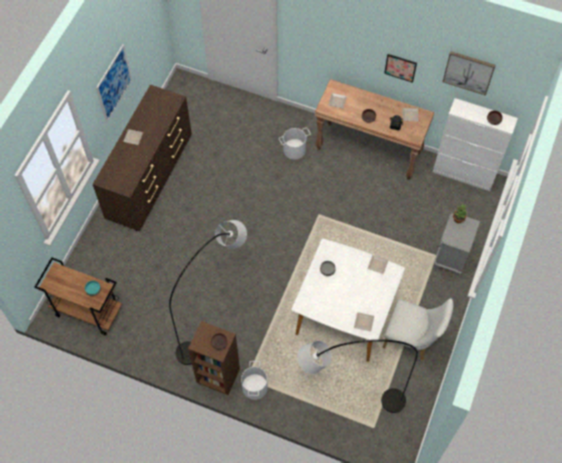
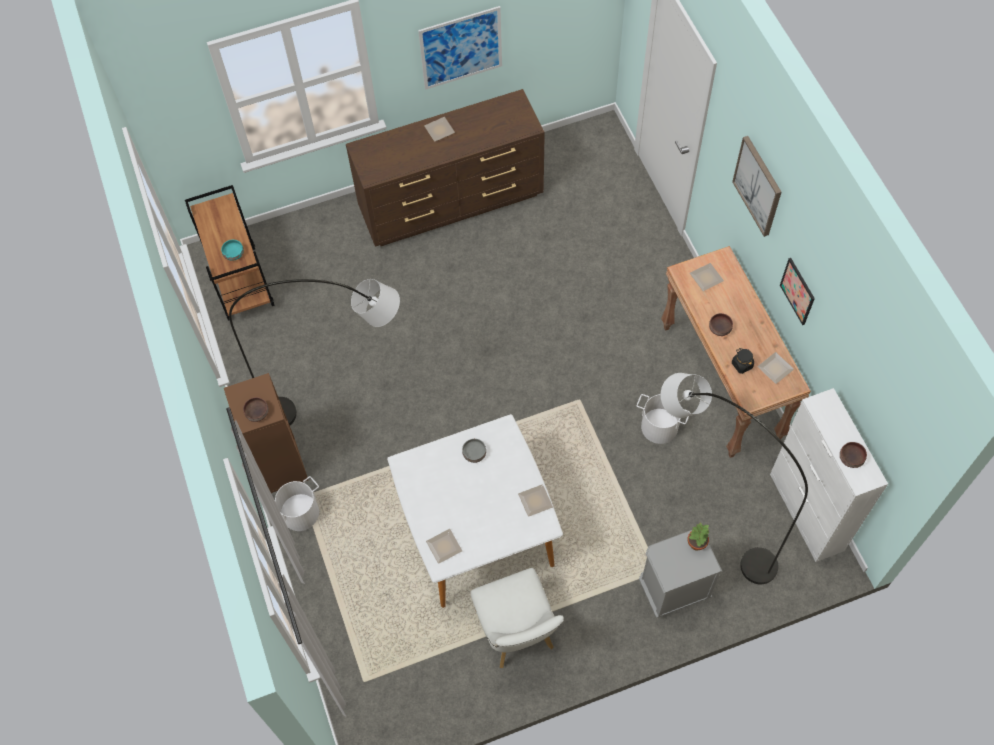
camera: 50 degrees right, 0 degrees up
(294, 149) = (637, 305): white bucket -> white bucket (659, 426)
(347, 402) = (369, 626): grey floor lamp -> grey floor lamp (705, 520)
(468, 72) = (860, 362): picture -> picture (758, 185)

